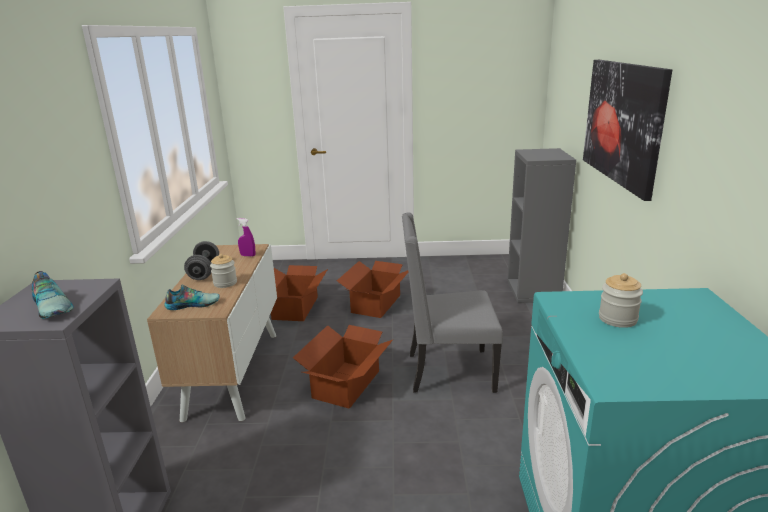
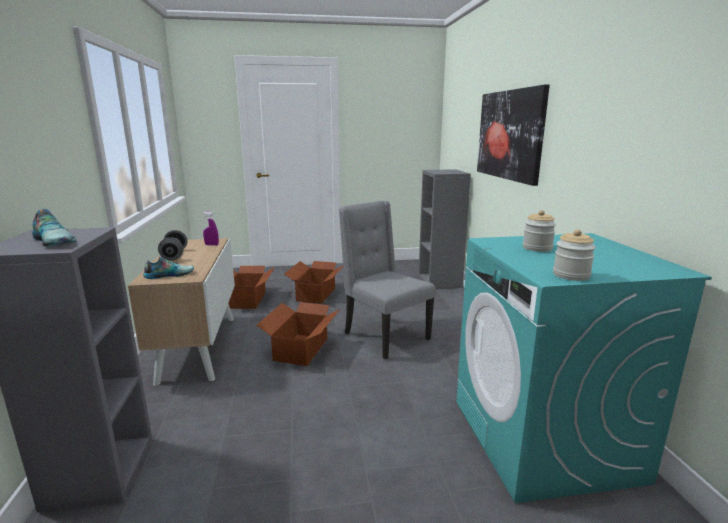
camera: 10 degrees left, 5 degrees down
(225, 283) = (196, 261): jar -> jar (571, 275)
(448, 372) = (384, 336): grey chair -> grey chair turned 60 degrees clockwise

